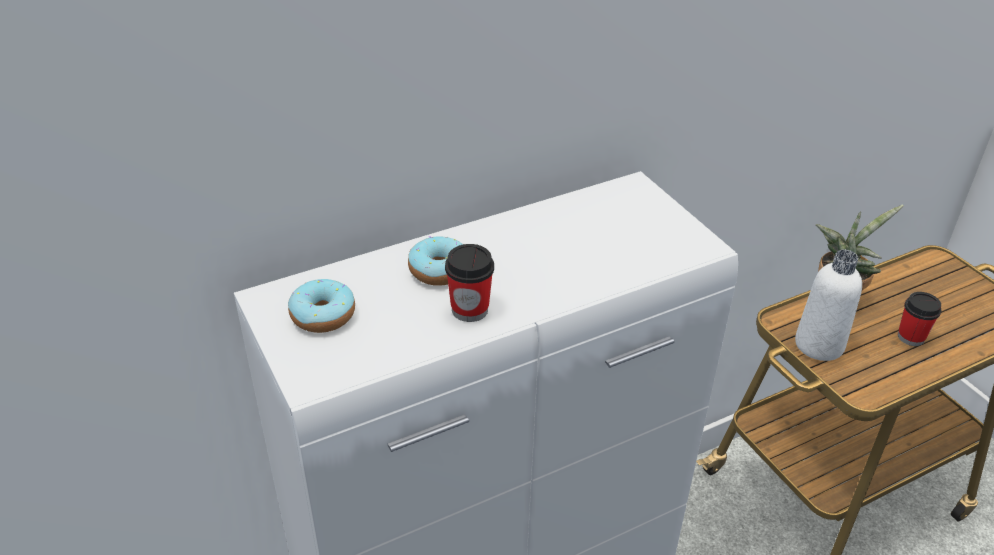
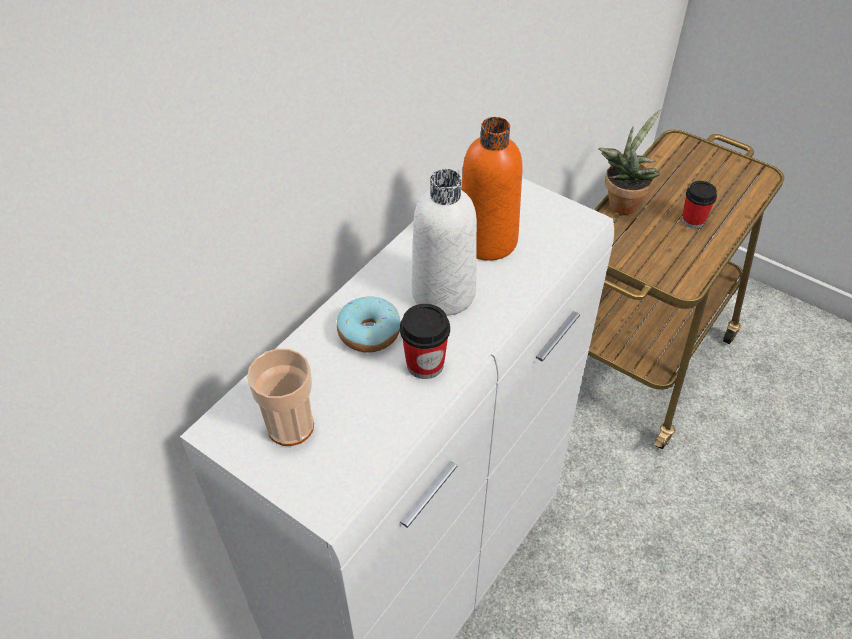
camera: 25 degrees left, 10 degrees up
(323, 315) = (290, 426): donut -> cup
(598, 235) = (487, 240): none -> orange bottle
(819, 345) = (631, 253): white bottle -> white bottle (443, 293)

